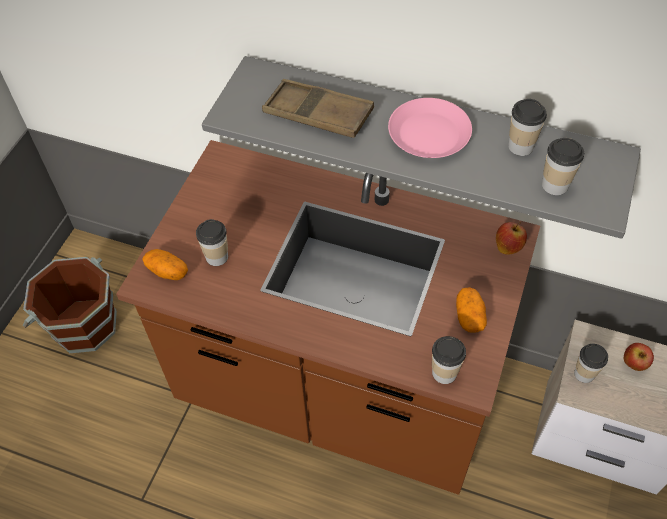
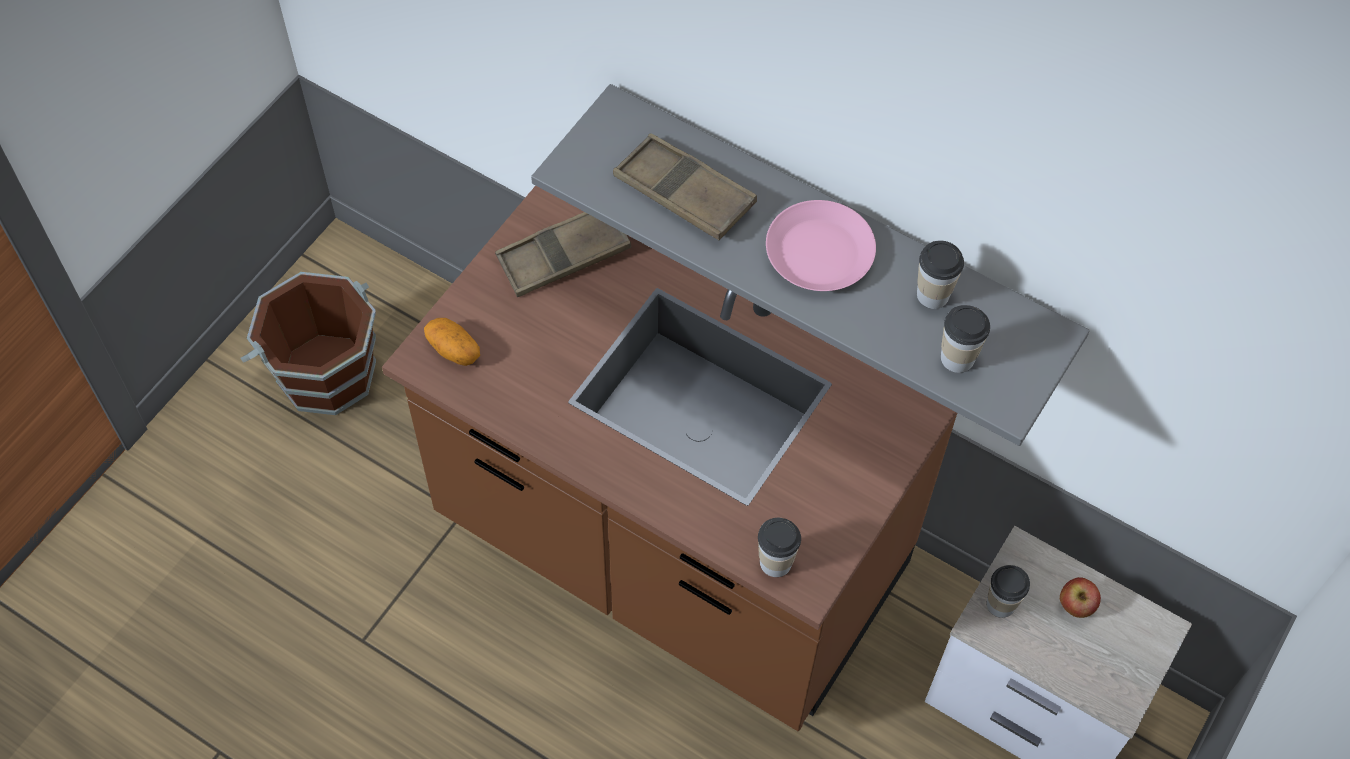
camera: 10 degrees right, 5 degrees up
(217, 257) = (522, 343): cup -> none
(233, 193) = (563, 256): none -> brown tray
(469, 316) = (831, 496): potato -> none
(508, 247) = (914, 412): apple -> none

